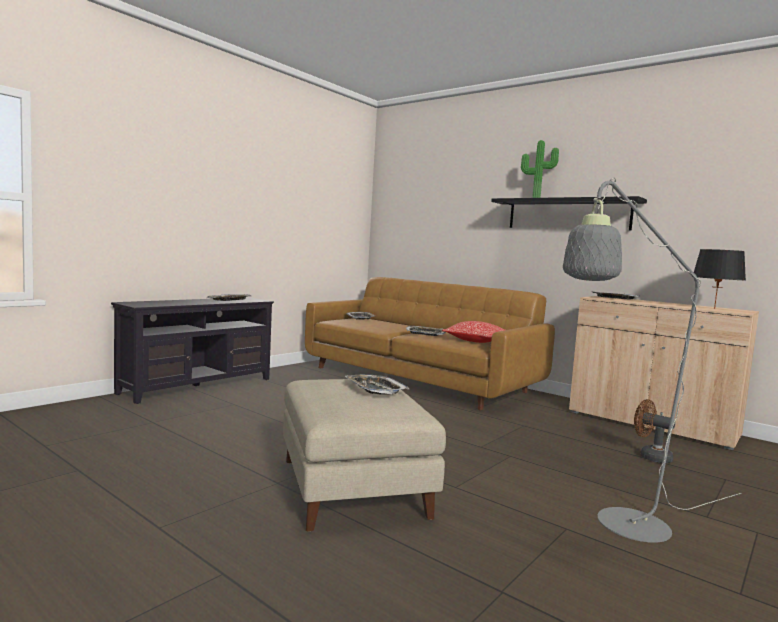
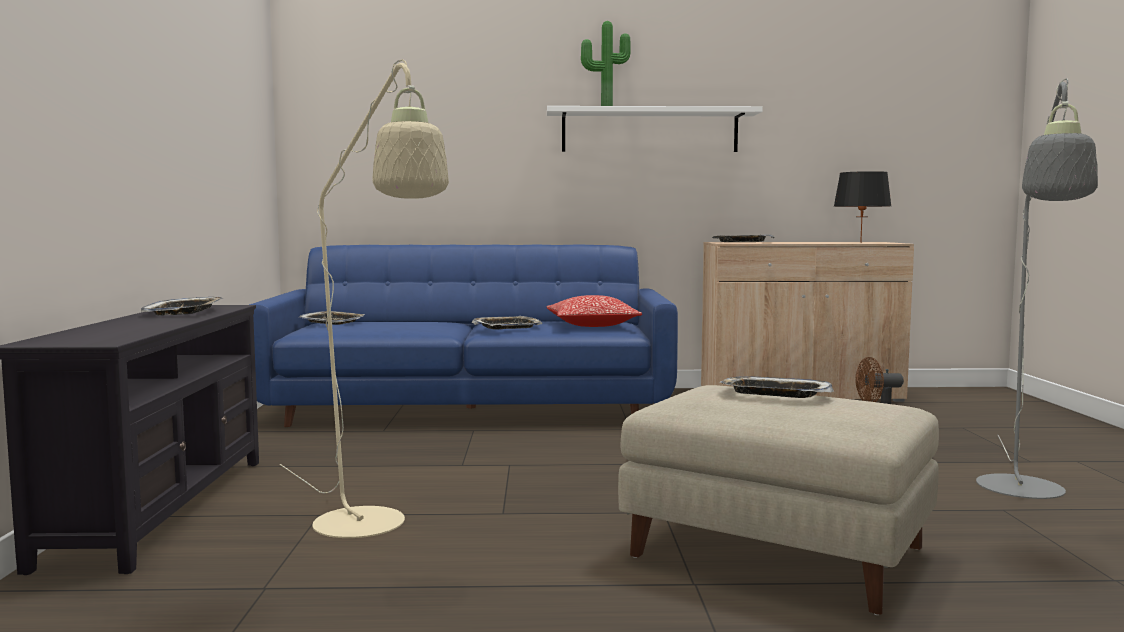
camera: 40 degrees left, 0 degrees up
(234, 415) = (370, 529): none -> beige floor lamp
(419, 379) = (471, 407): brown sofa -> blue sofa
(567, 214) = (649, 131): black shelf -> white shelf

